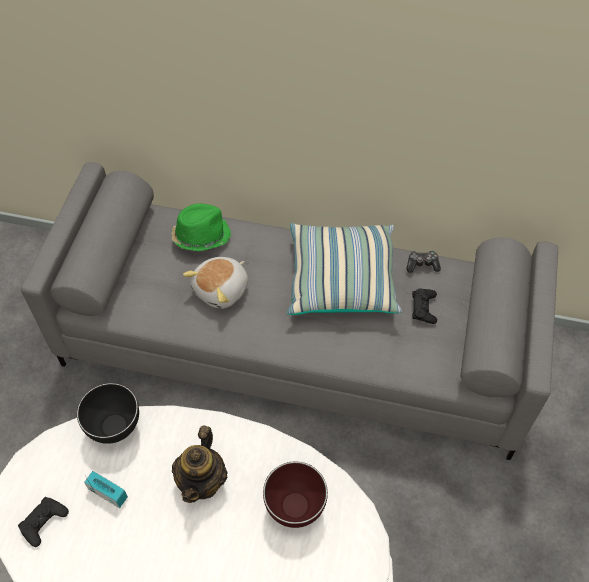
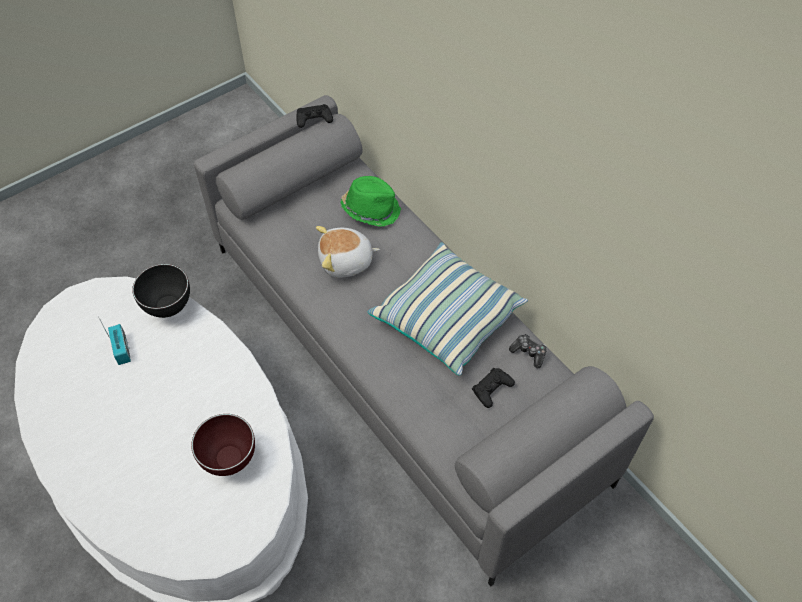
camera: 40 degrees right, 0 degrees up
(44, 522) = (67, 337): black game controller -> black game controller (314, 118)
(203, 481) = (188, 390): teapot -> none

